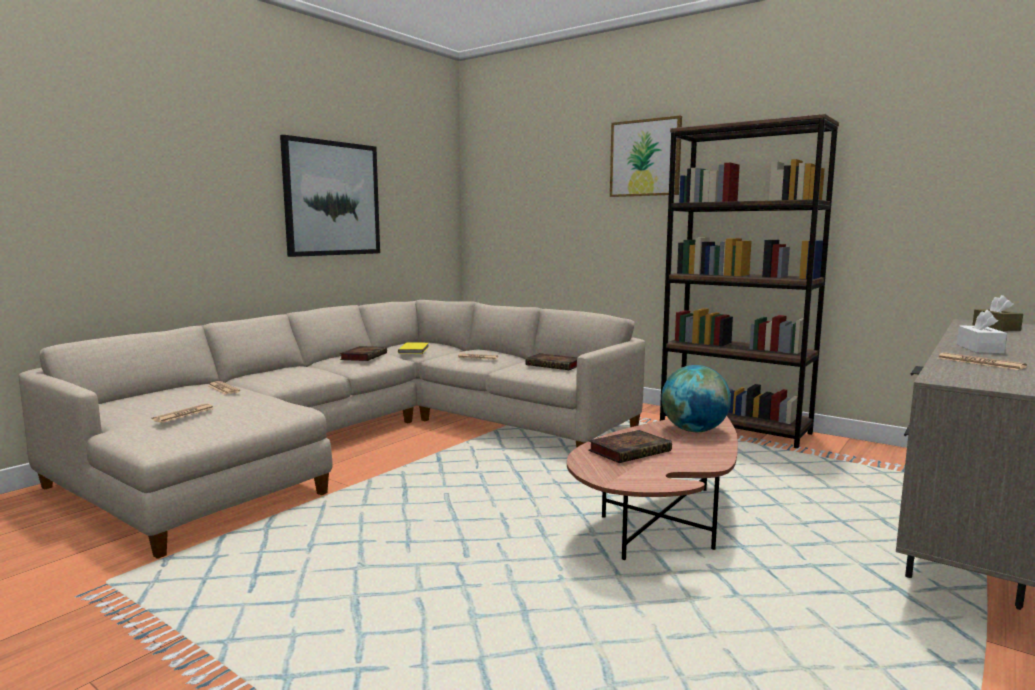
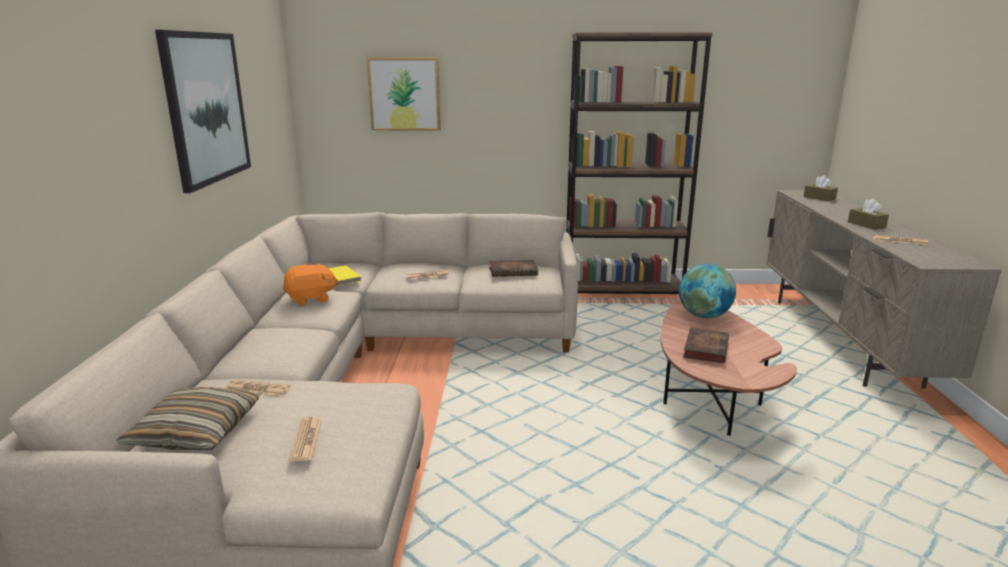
camera: 35 degrees left, 10 degrees up
(150, 398) = (196, 432): none -> pillow
(364, 356) = (311, 299): book -> orange plush toy
(645, 158) = (522, 52): picture -> picture (404, 94)
(979, 349) = (866, 225): white tissue box -> brown tissue box

